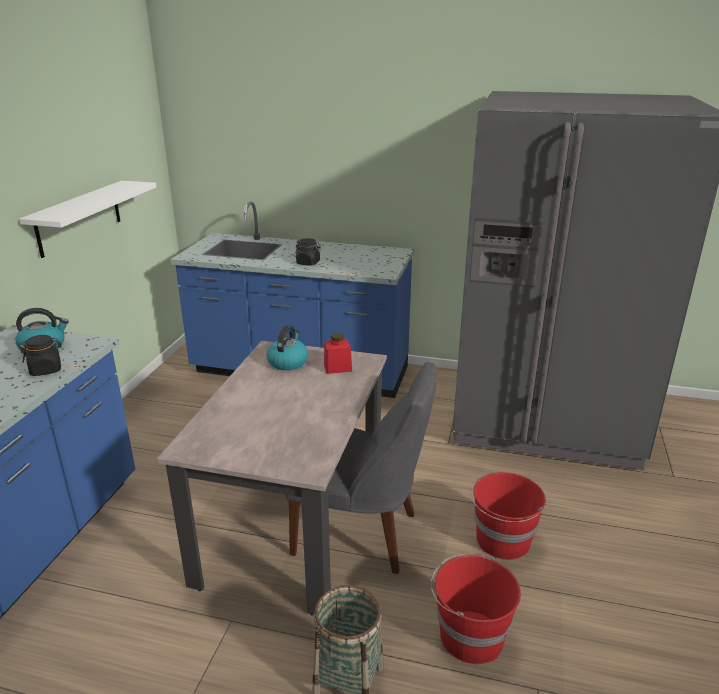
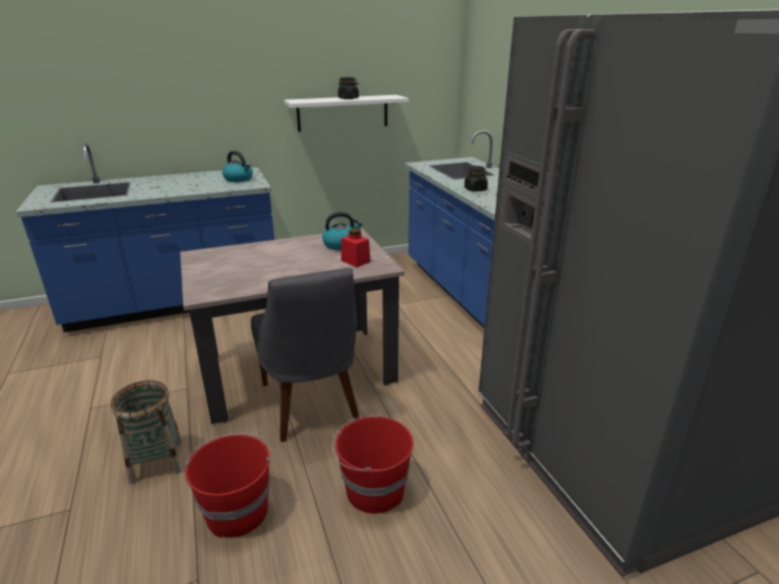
camera: 55 degrees right, 0 degrees up
(46, 369) = (213, 187): black jar -> black jar (348, 98)

